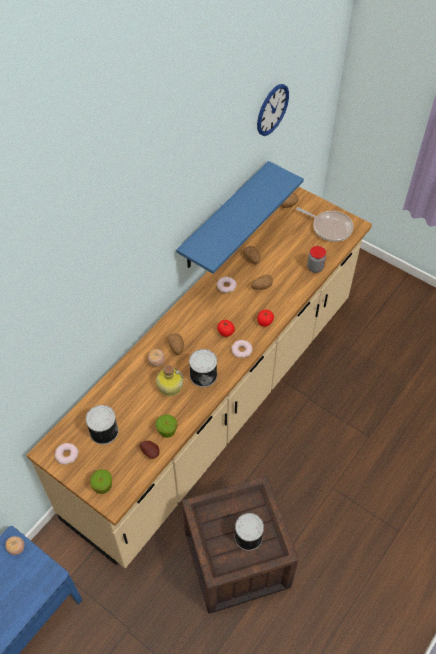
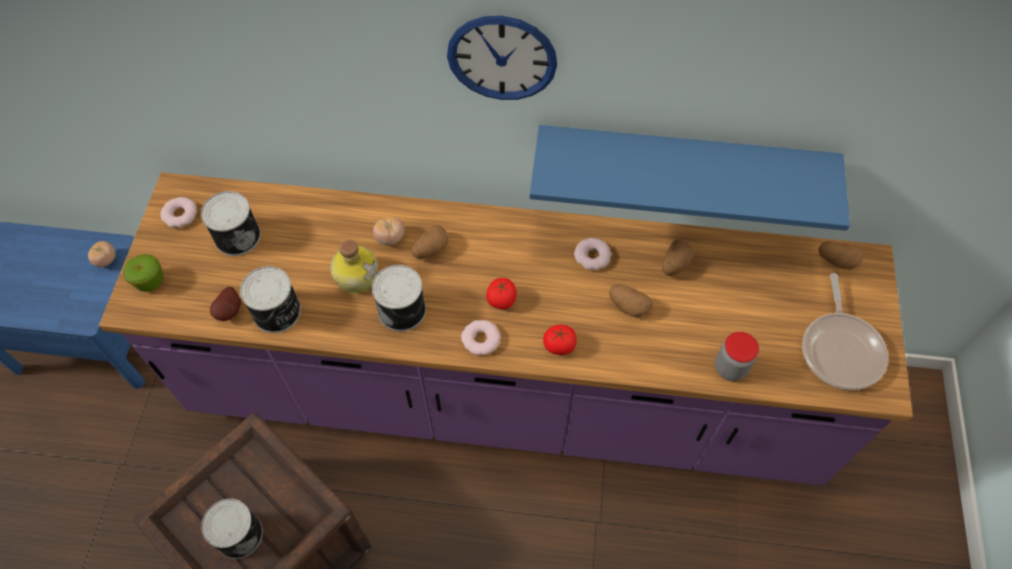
camera: 60 degrees right, 5 degrees up
(167, 430) = (277, 312): apple -> can
(218, 404) = (506, 396): beige counter -> purple counter
(272, 109) = (894, 59): wall clock -> wall clock (502, 58)

